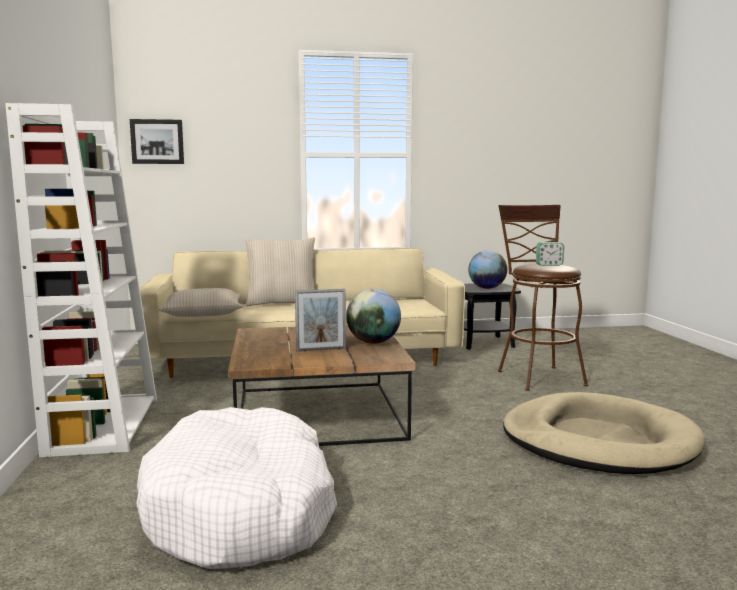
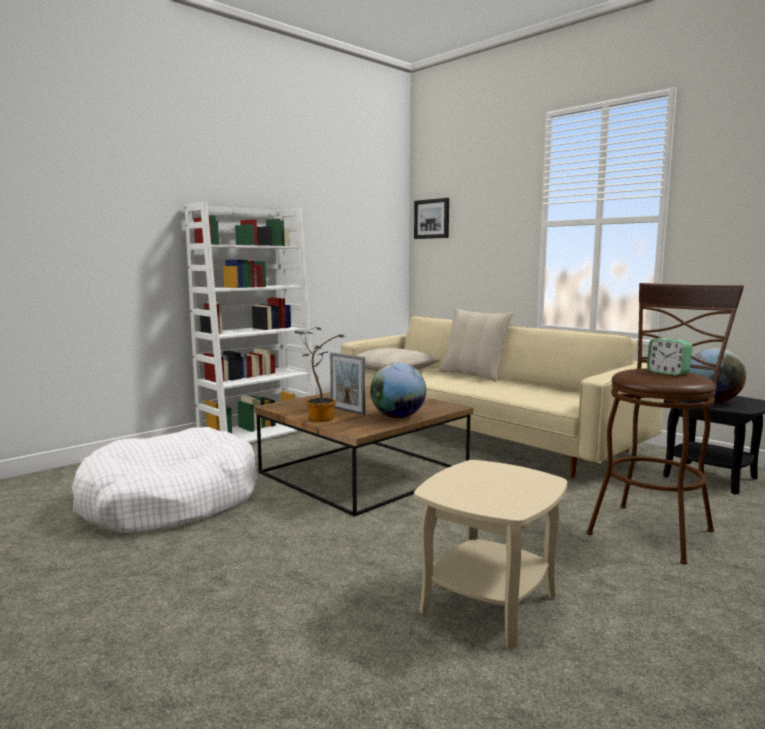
camera: 55 degrees right, 0 degrees up
(326, 359) = (320, 417): none -> potted plant
(598, 441) = (488, 604): beige dog bed -> beige side table

